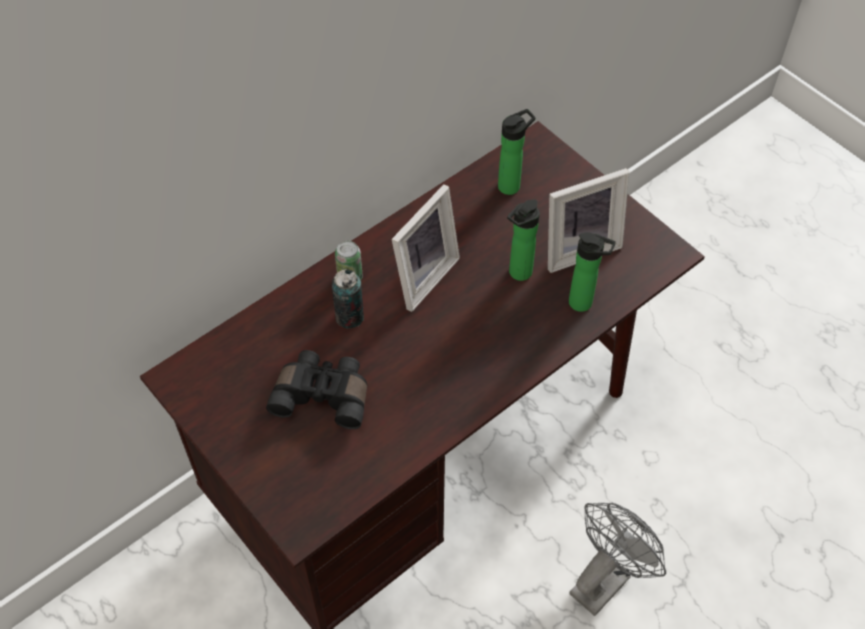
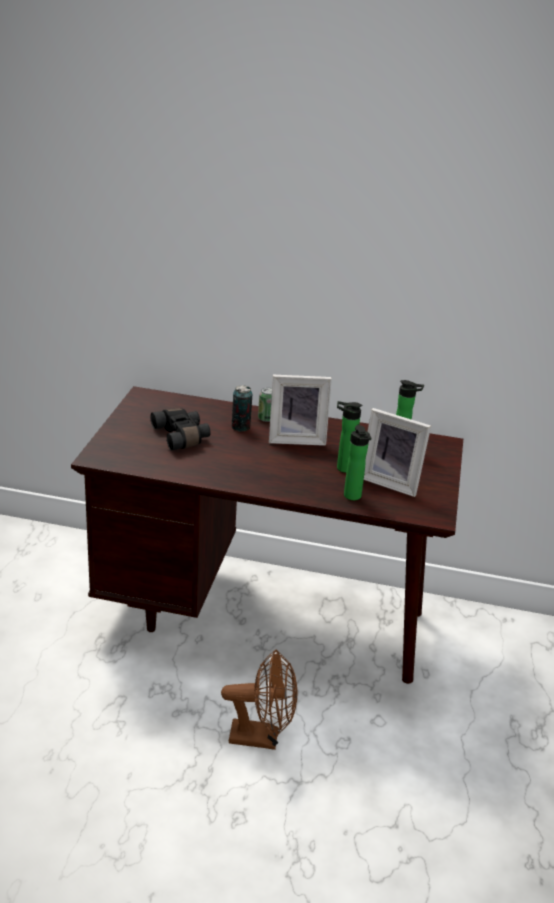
camera: 50 degrees right, 25 degrees down
(605, 578) = (262, 737): grey fan -> brown fan

